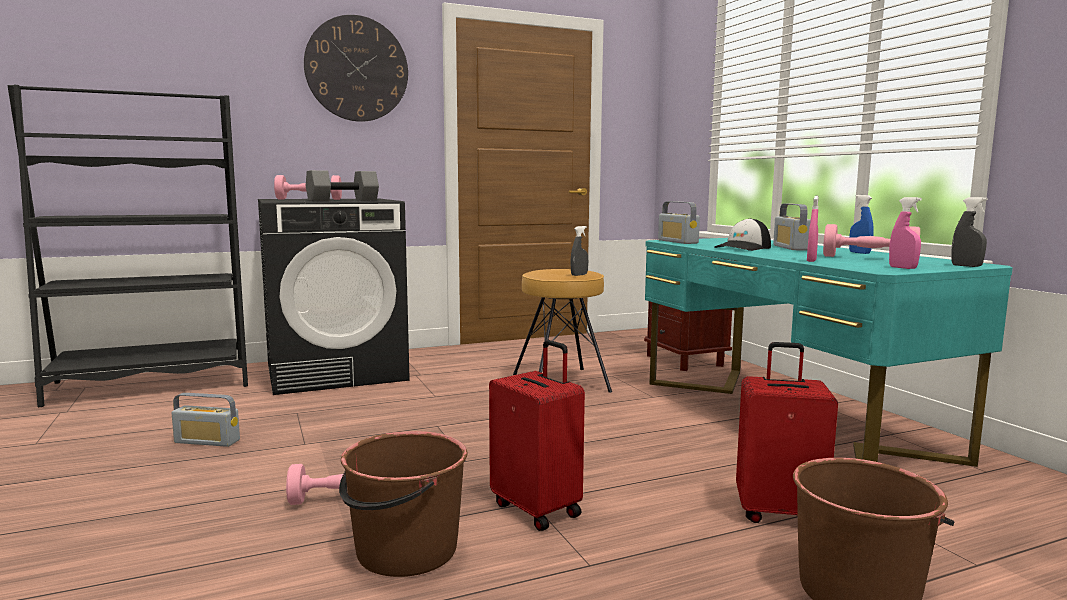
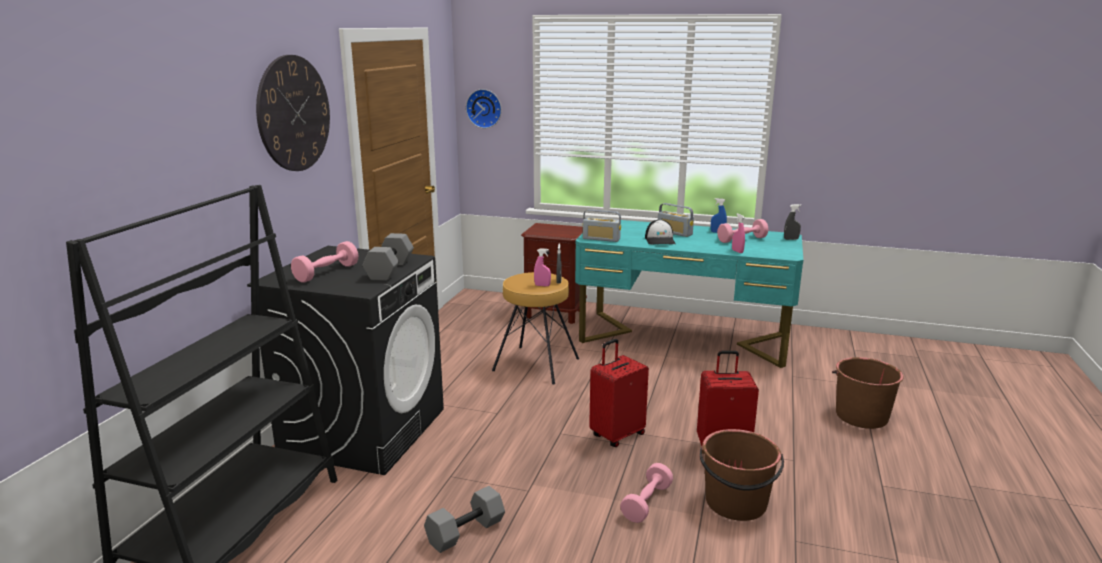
camera: 50 degrees left, 10 degrees up
(207, 441) = (465, 531): radio -> grey dumbbell
(676, 112) = (484, 108): none -> wall clock
(780, 512) = (786, 396): red suitcase -> red suitcase (616, 435)
(902, 268) = (784, 250): pink spray bottle -> pink spray bottle (542, 285)

